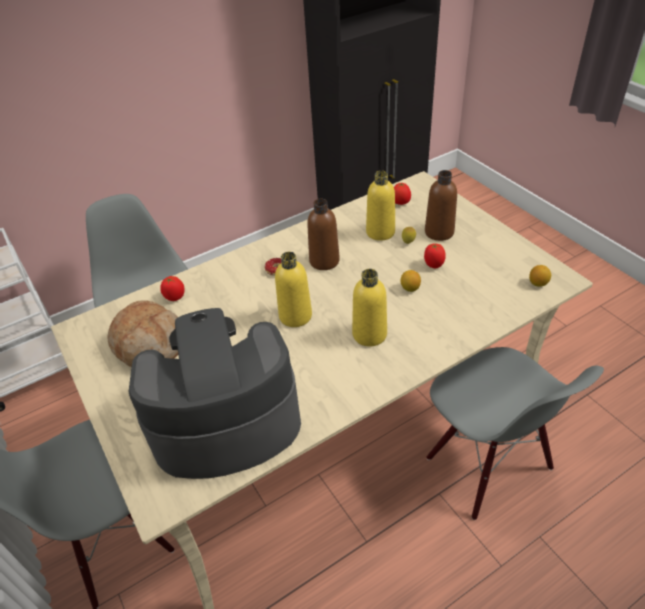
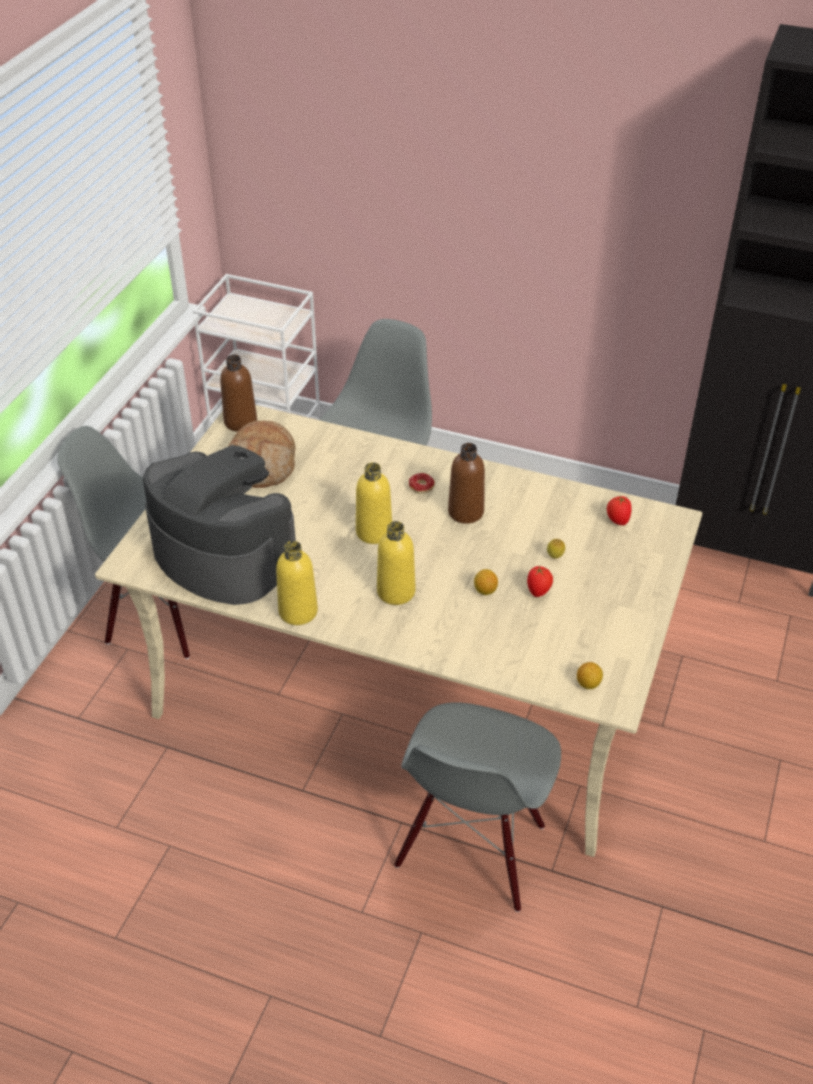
camera: 50 degrees right, 0 degrees up
(175, 297) = (326, 446): tomato -> none
(380, 232) = (551, 529): yellow bottle -> yellow bottle (298, 611)
(439, 232) = (597, 573): brown bottle -> brown bottle (240, 422)

